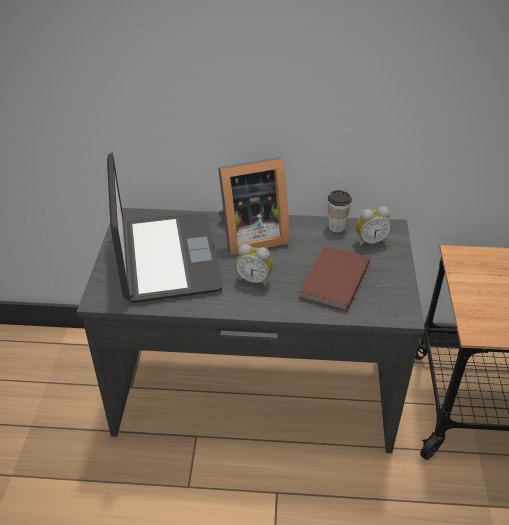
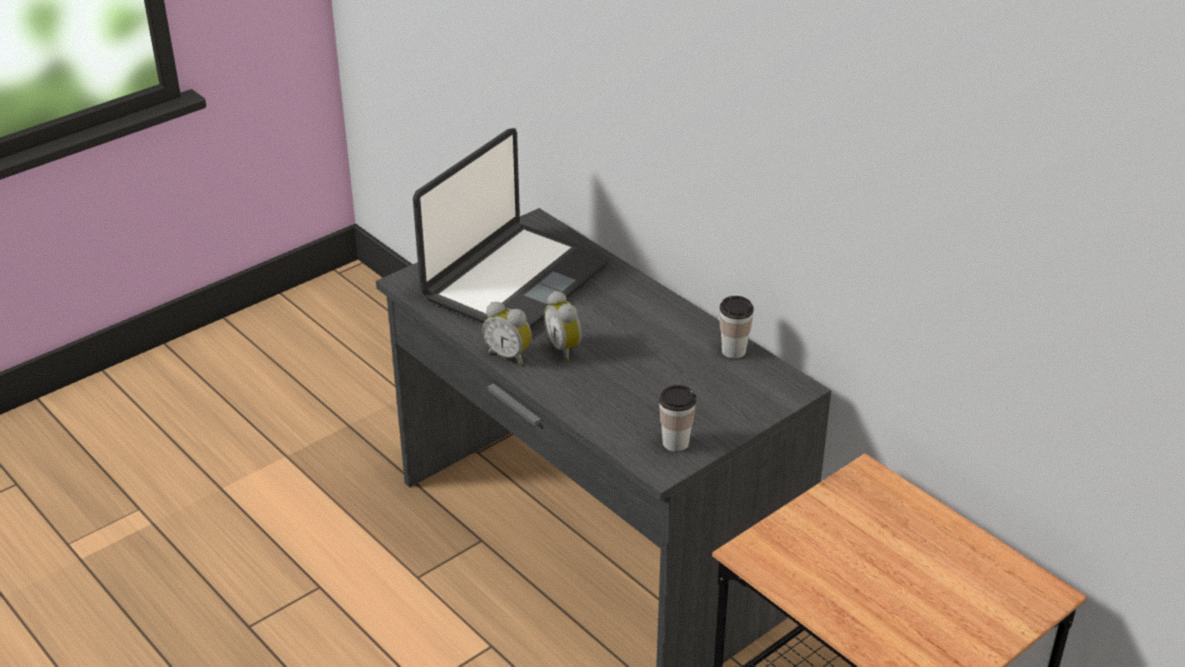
camera: 45 degrees right, 5 degrees down
(250, 236) = (627, 306): picture frame -> none
(332, 280) = (641, 395): brown book -> none
(370, 241) = (747, 385): alarm clock -> alarm clock (509, 355)
(388, 295) = (675, 443): none -> cup

